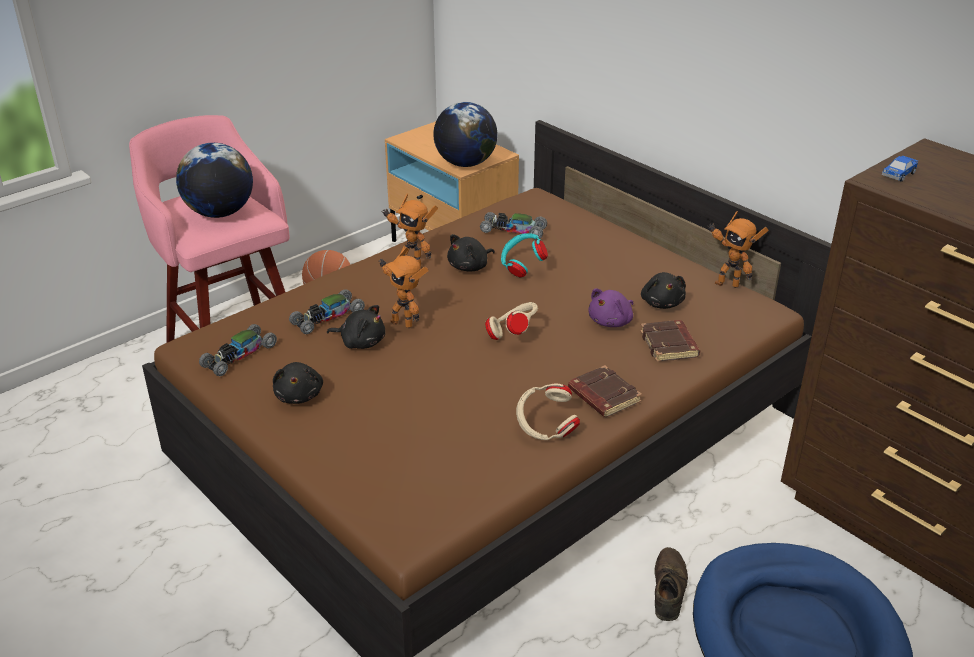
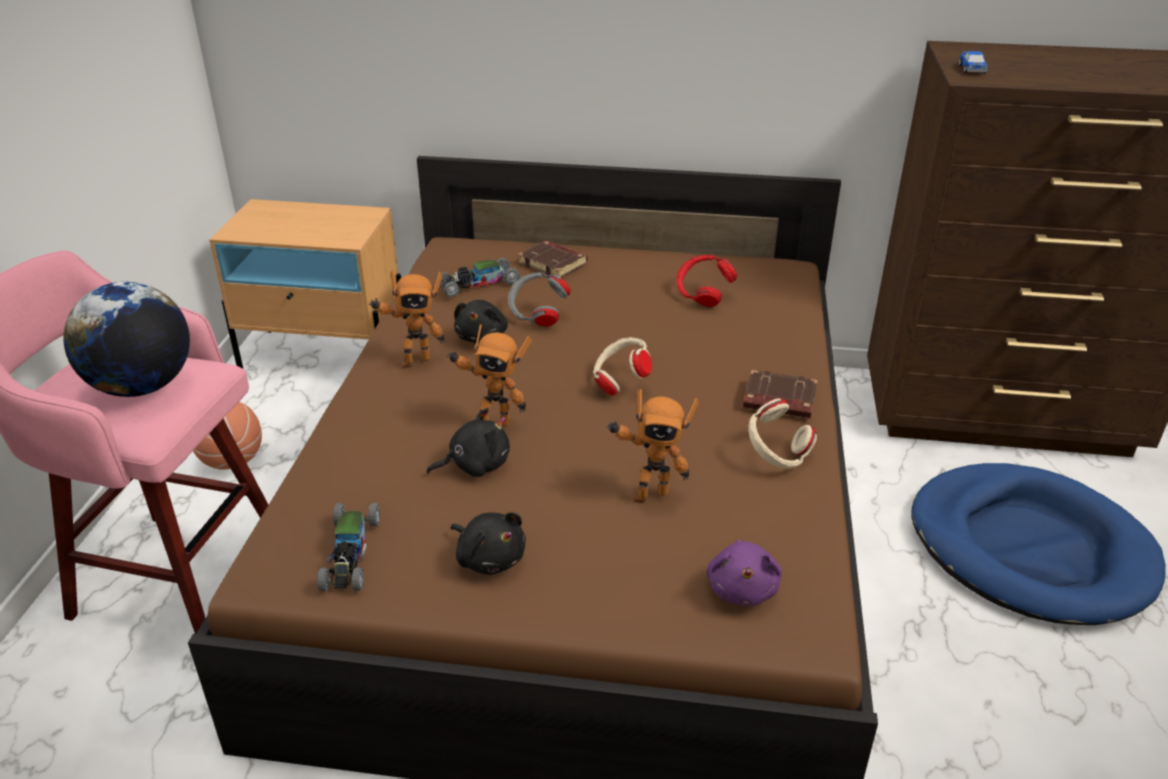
camera: 40 degrees left, 0 degrees up
(327, 318) = (399, 458): toy car -> none
(465, 163) = (345, 234): globe -> none
(522, 267) = (537, 316): turquoise headphones -> grey headphones
(611, 321) = (686, 331): purple plush toy -> purple plush toy (742, 588)
(662, 302) = (702, 296): black plush toy -> red headphones
(668, 588) = (901, 567): brown shoe -> none
(670, 345) = (763, 330): brown book -> brown book (554, 263)
(727, 283) = (728, 258): toy robot -> toy robot (648, 494)

